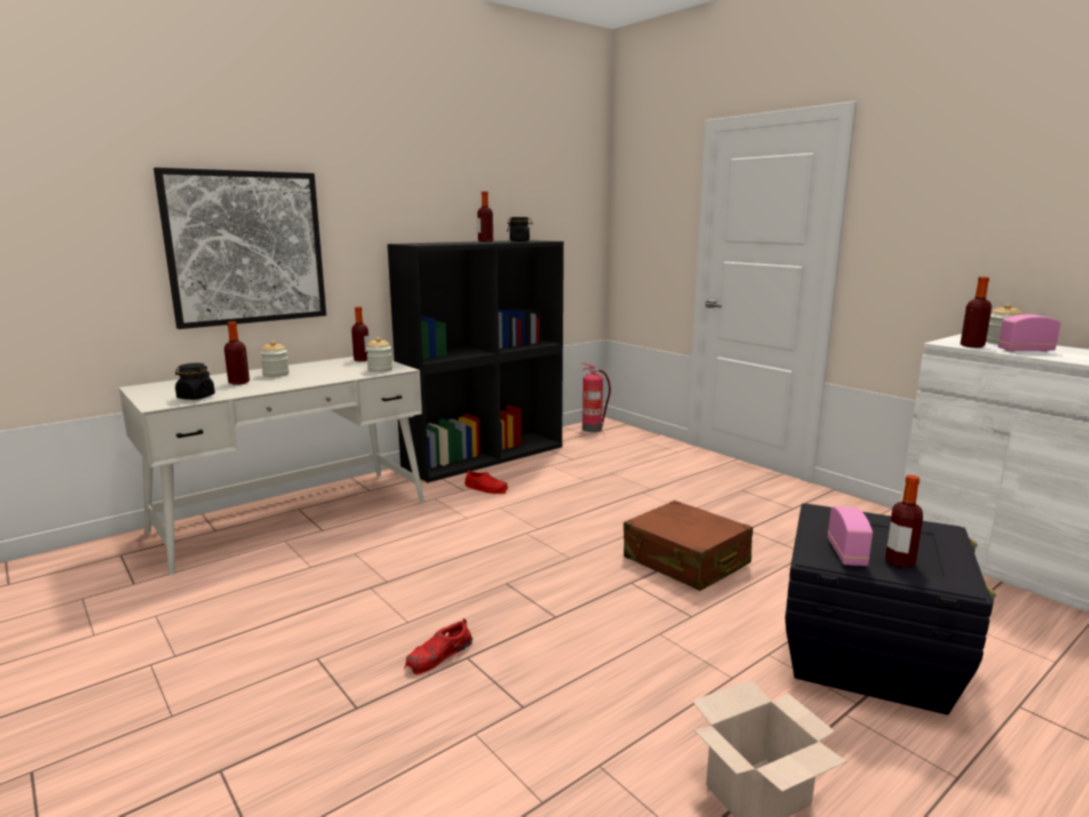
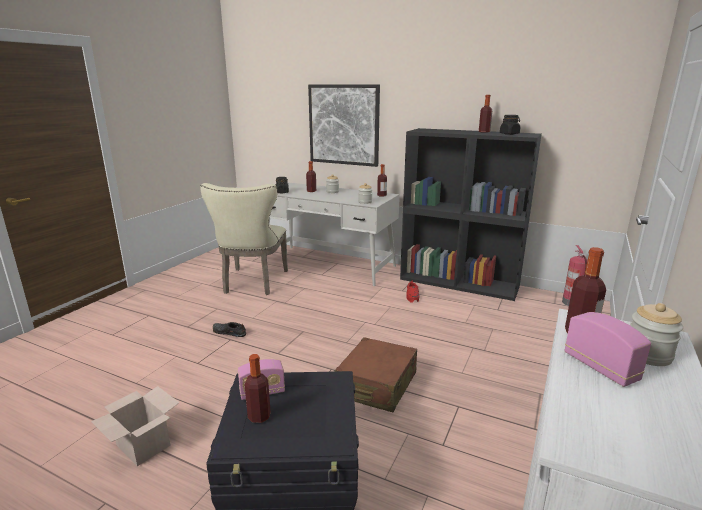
camera: 65 degrees right, 5 degrees up
(256, 599) = (253, 283): none -> beige chair
(438, 656) = (229, 332): red shoe -> black shoe

